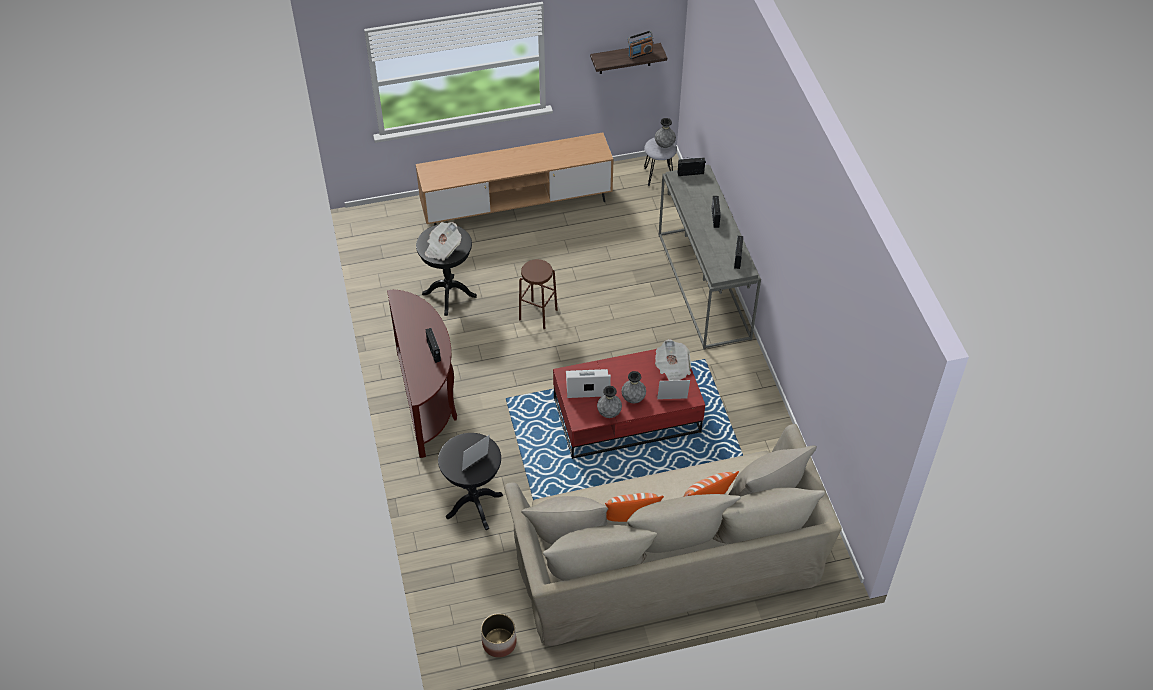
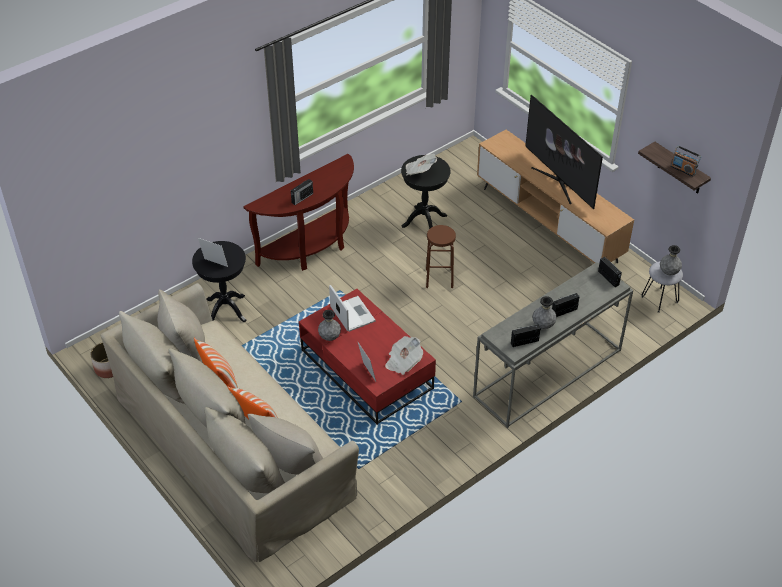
camera: 65 degrees right, 5 degrees down
(519, 159) = (559, 182): none -> television
(633, 399) = (354, 347): grey vase -> grey vase (543, 325)

